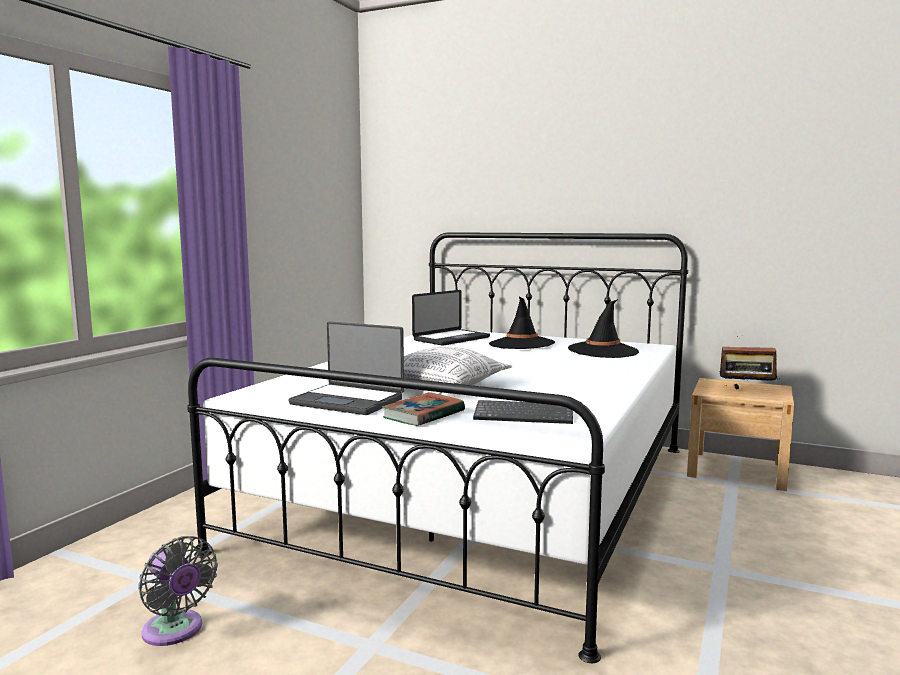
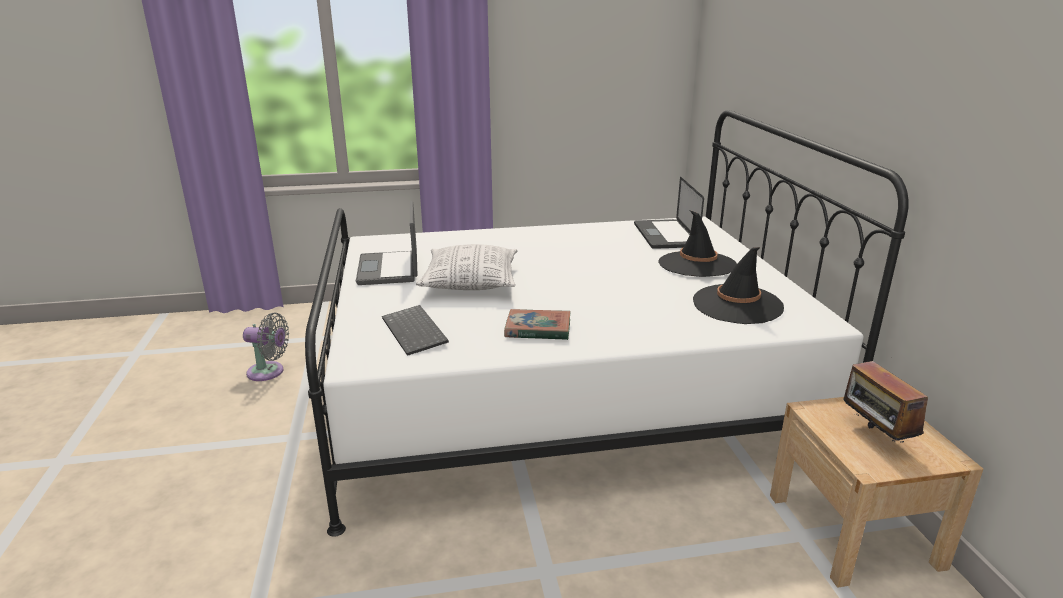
camera: 55 degrees right, 15 degrees up
(175, 631) = (269, 372): grey fan -> grey fan turned 90 degrees counterclockwise
(423, 414) = (378, 300): book -> book (538, 329)
(451, 339) = (665, 235): laptop -> laptop turned 75 degrees clockwise

